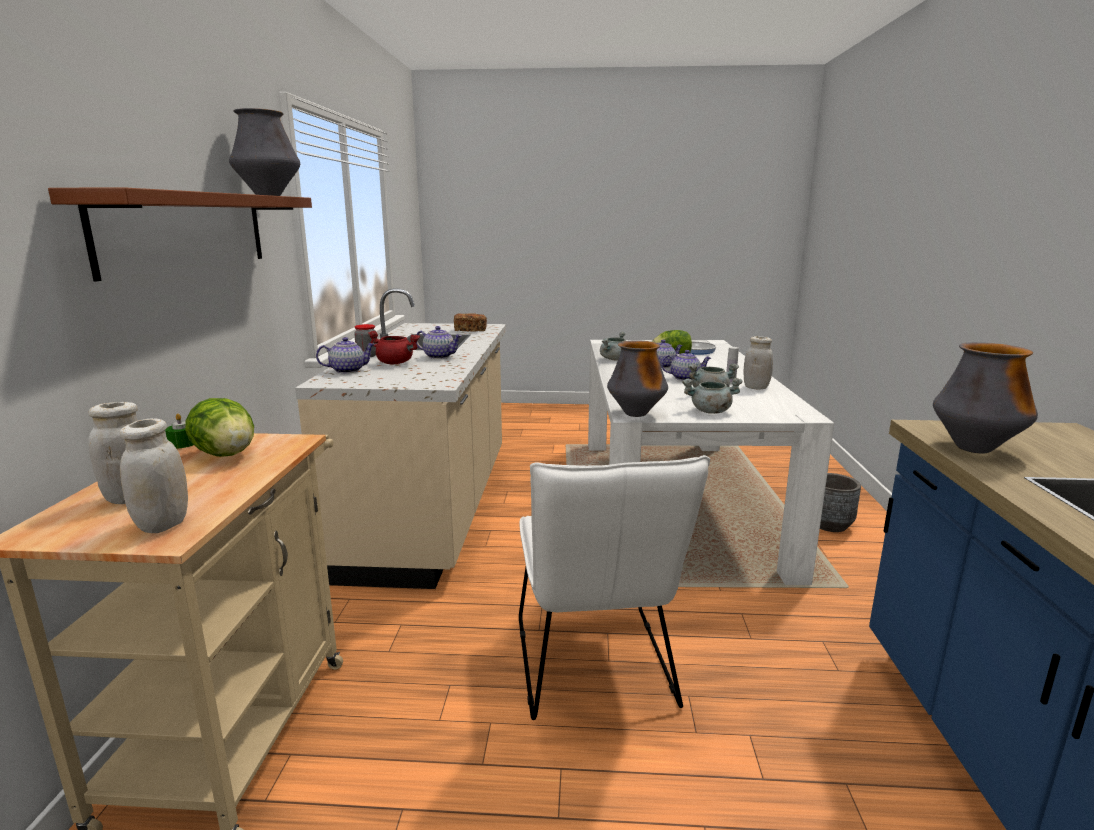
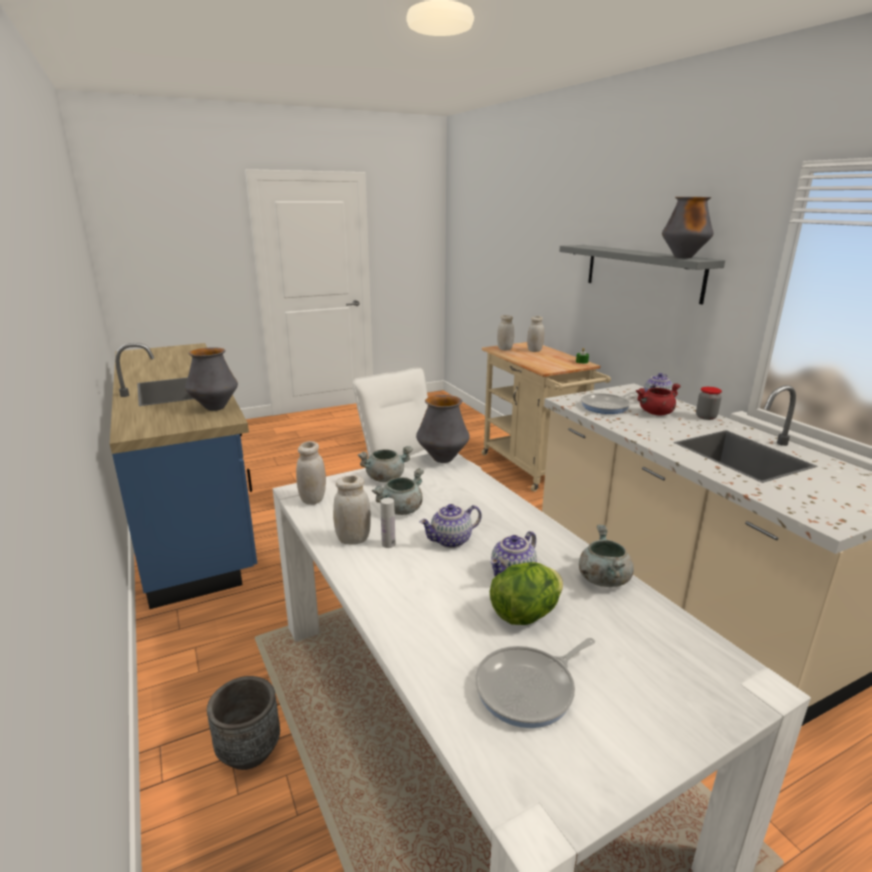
camera: 150 degrees right, 5 degrees up
(188, 231) = (642, 272): brown shelf -> grey shelf
(226, 454) = (552, 362): lettuce -> none
(418, 373) = (607, 406): none -> frying pan
(440, 356) = (654, 428): teapot -> none
(470, 330) = (801, 496): bread -> none
(788, 408) = (313, 499): none -> white jar

